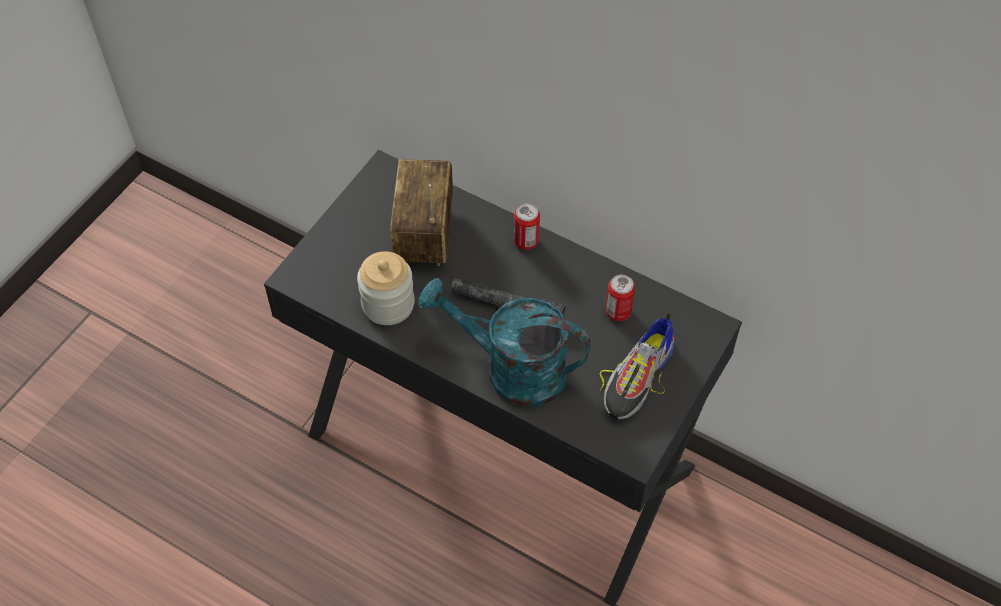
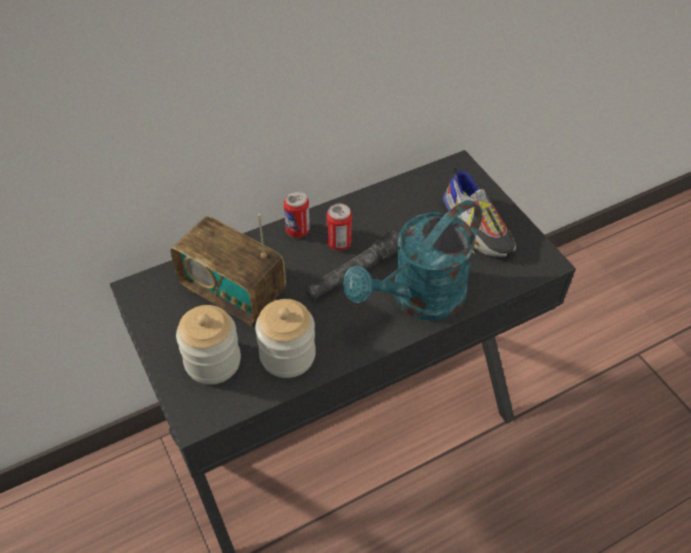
camera: 60 degrees left, 5 degrees down
(349, 258) = (212, 361): none -> jar
(618, 311) = (408, 209): can -> can (339, 243)

